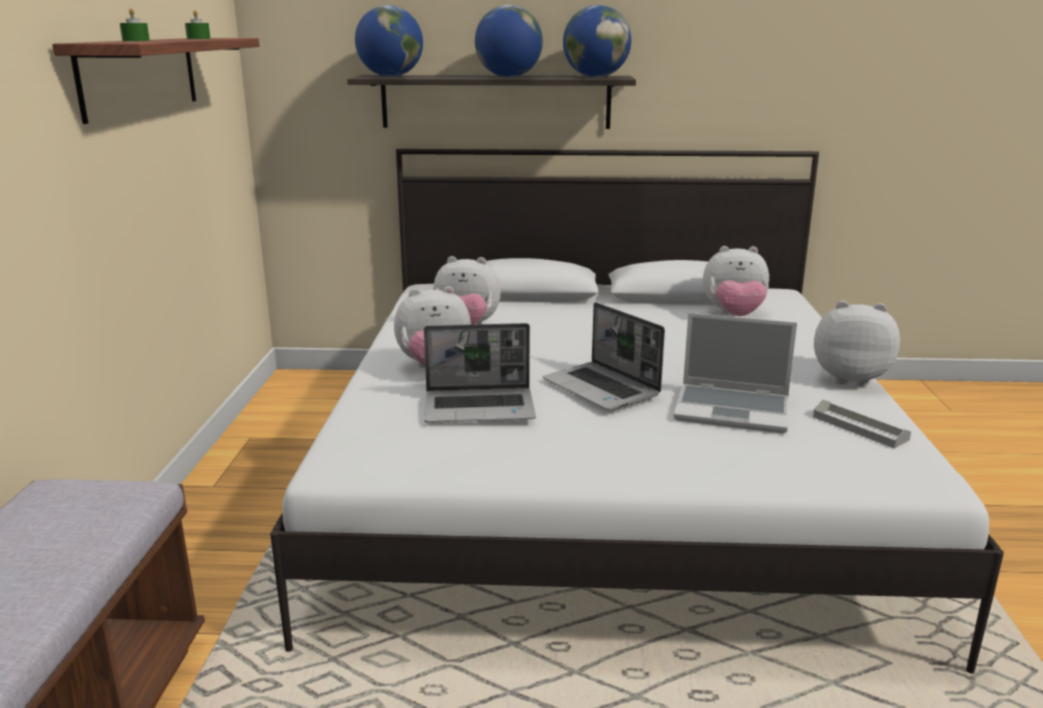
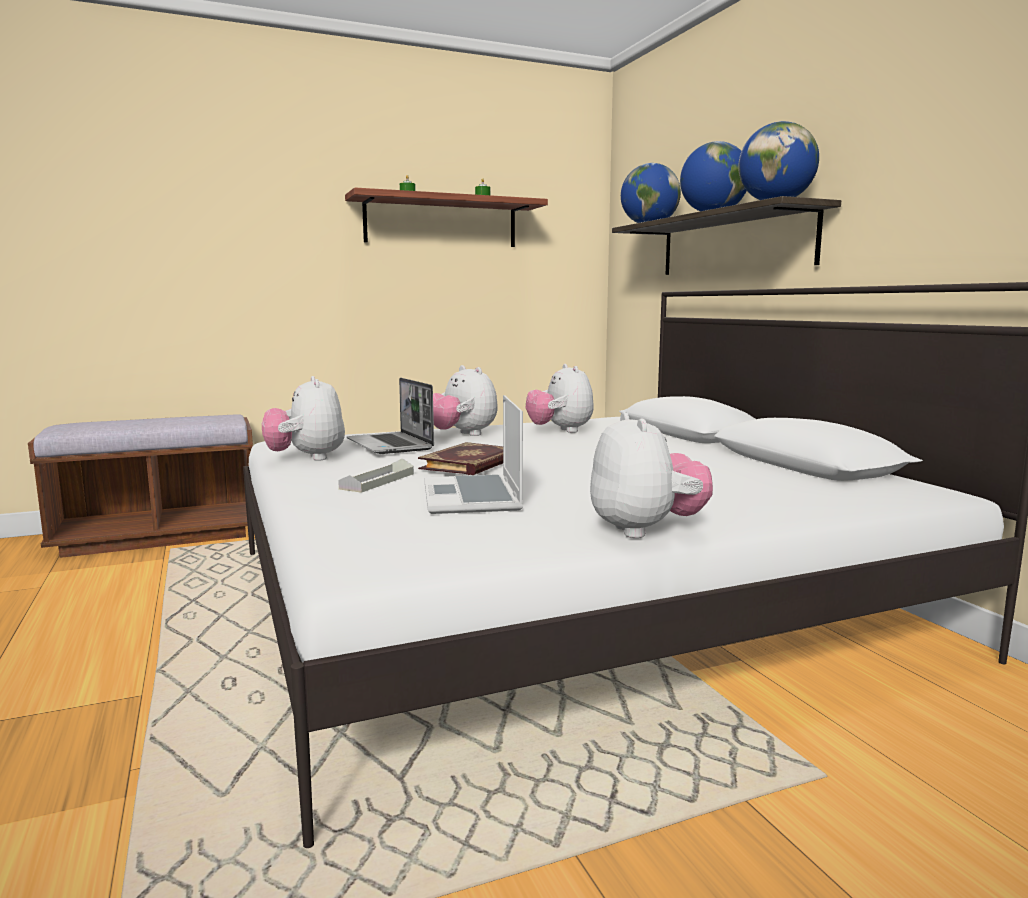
camera: 65 degrees right, 10 degrees down
(602, 388) = (472, 463): laptop -> book
(734, 315) = (779, 481): plush toy -> plush toy (306, 458)
(859, 428) = (479, 538): grey tray -> grey tray (377, 481)

